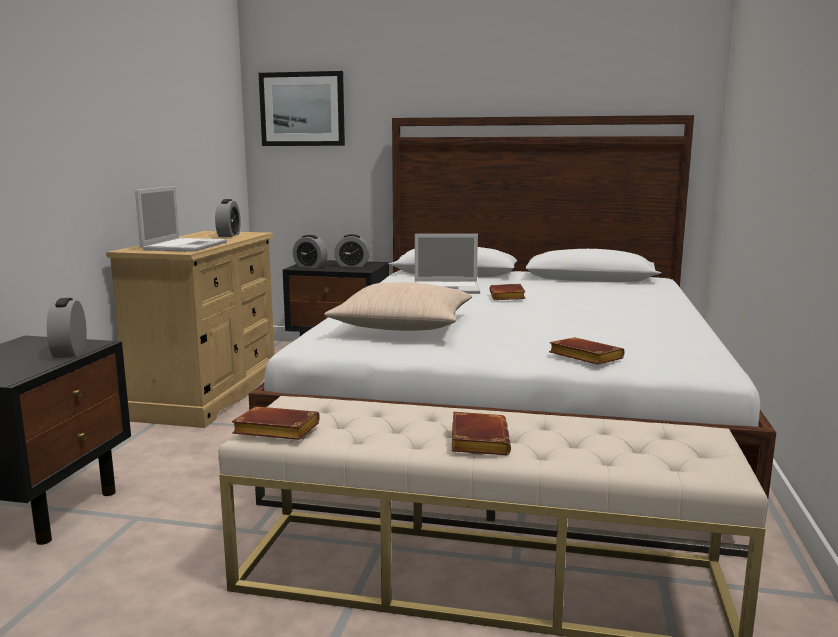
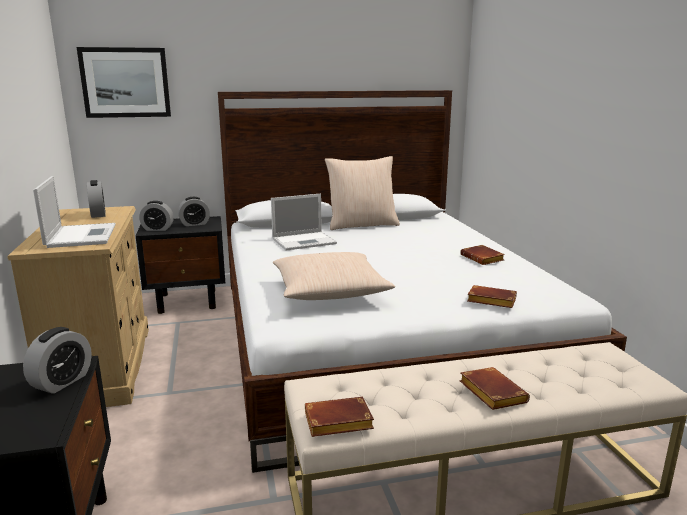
camera: 25 degrees left, 5 degrees up
(70, 352) = (62, 382): alarm clock -> alarm clock turned 120 degrees counterclockwise
(508, 297) = (364, 245): brown book -> brown book (483, 259)
(539, 281) = (362, 225): none -> beige pillow

